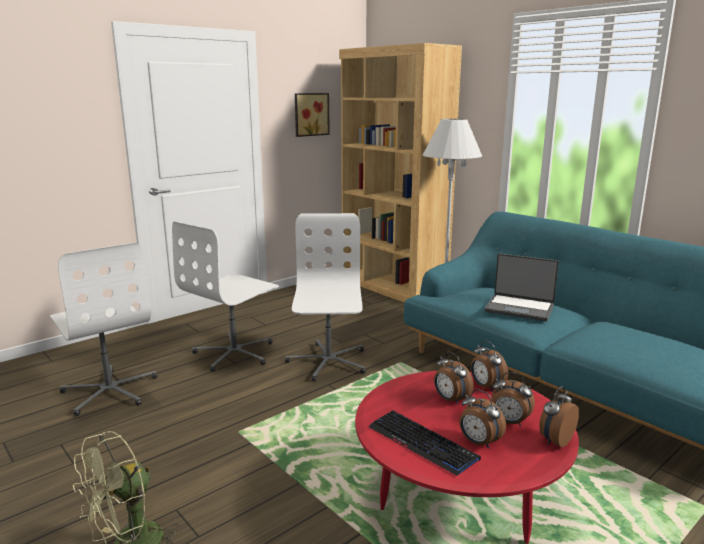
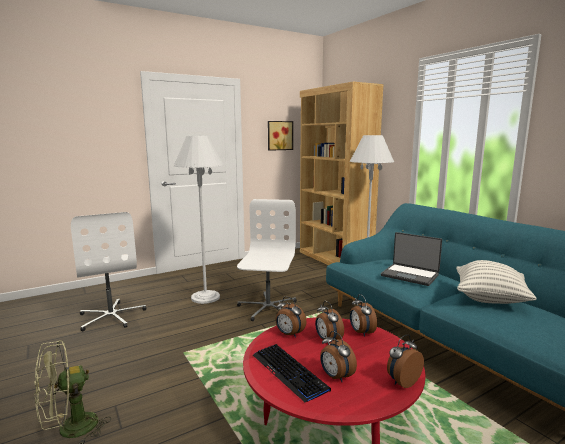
camera: 10 degrees right, 5 degrees down
(235, 353) = (205, 297): white office chair -> white floor lamp
(509, 422) = (368, 362): alarm clock -> alarm clock (289, 334)
(621, 333) = (489, 299): none -> pillow

